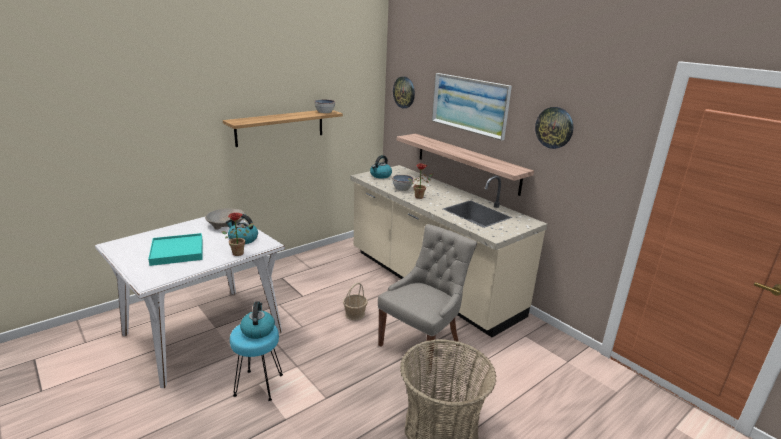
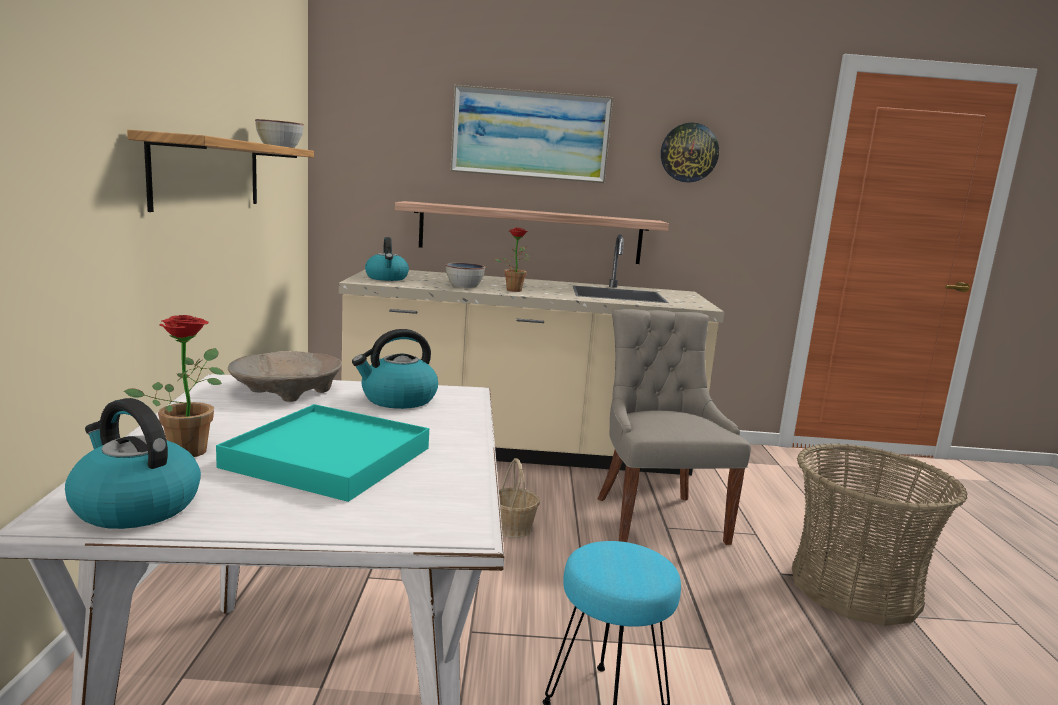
camera: 50 degrees left, 10 degrees down
(240, 252) = (458, 416): potted plant -> potted plant (189, 448)
(258, 330) = (624, 559): kettle -> kettle (134, 506)
(404, 92) = (368, 127): wall clock -> none

